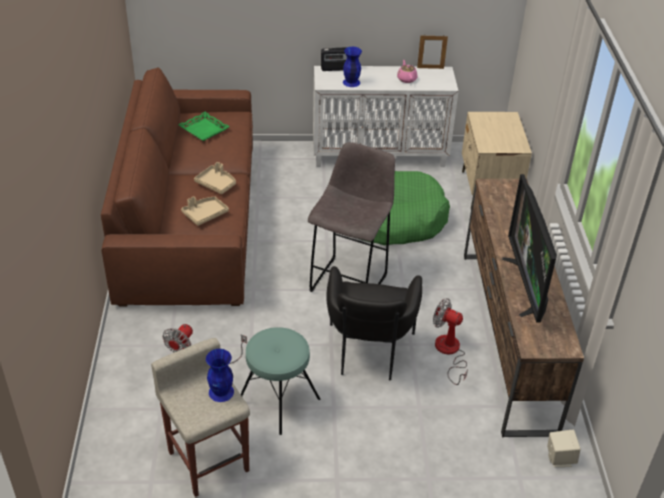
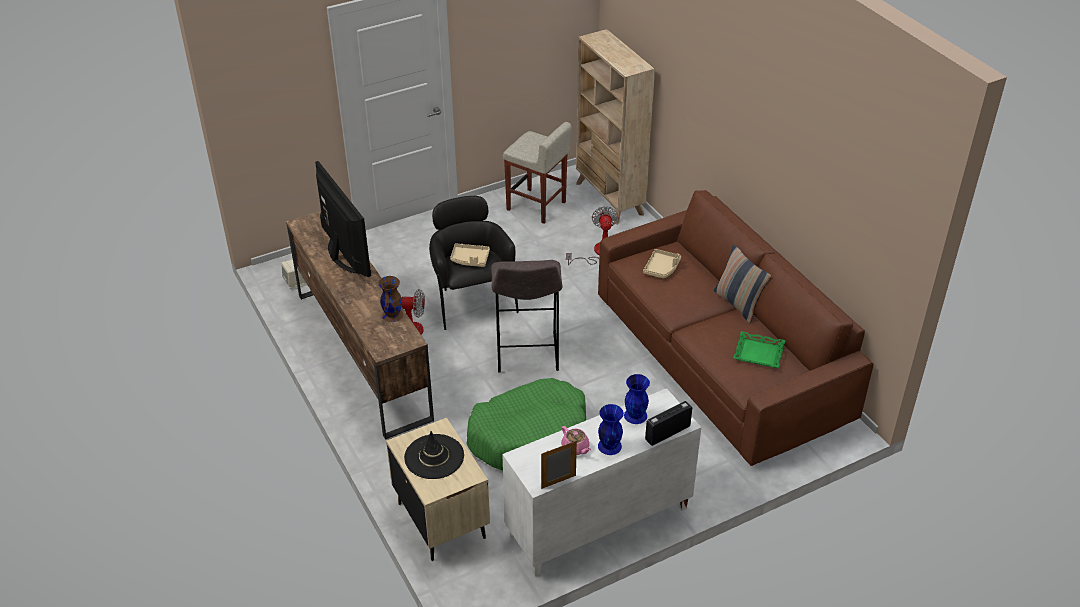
camera: 155 degrees right, 0 degrees up
(114, 433) = (609, 199): none -> beige bookcase
(172, 171) = (738, 304): none -> pillow
(216, 184) = (682, 300): beige tray -> beige tray (470, 259)
(221, 392) = (526, 152): blue vase -> blue vase (609, 445)
(278, 401) = (518, 250): turquoise stool -> none
(497, 211) = (392, 314): none -> brown vase
(499, 133) = (434, 457): none -> black hat

